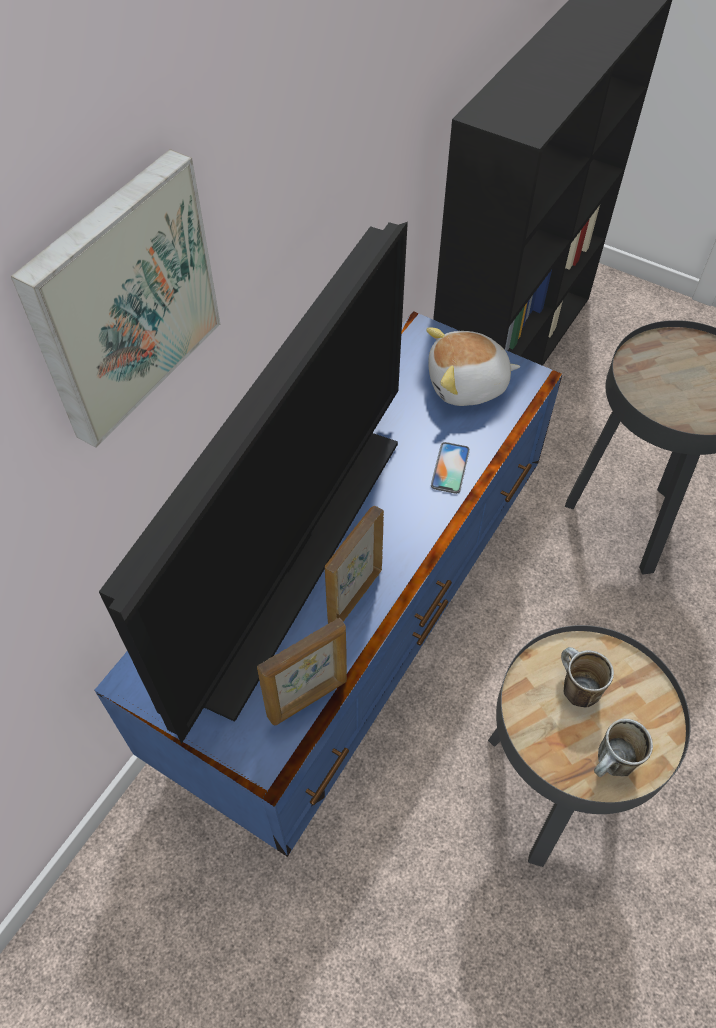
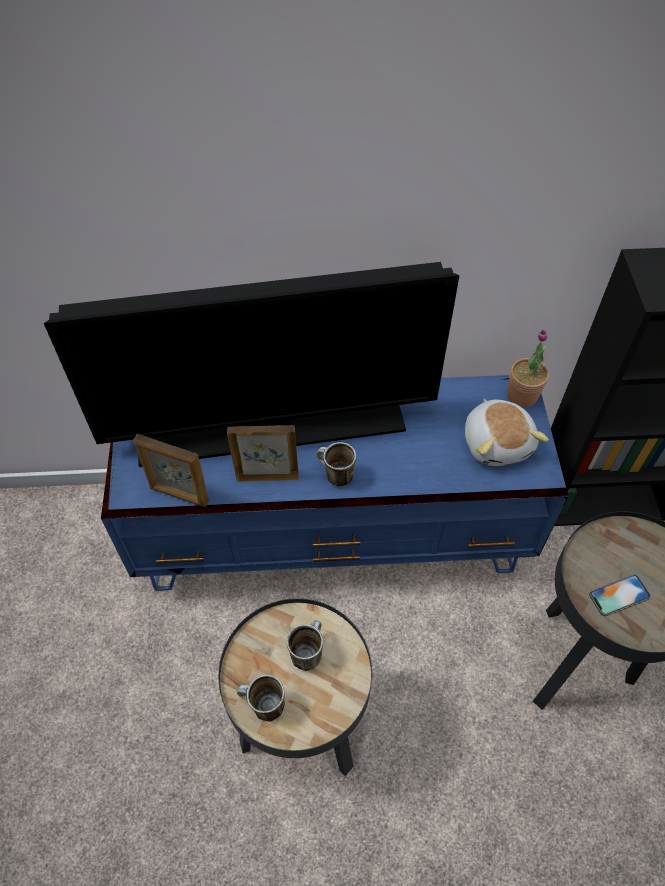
camera: 55 degrees right, 0 degrees up
(121, 299) = (205, 177): picture -> none
(401, 535) = (334, 475): none -> mug
(430, 335) = (522, 396): none -> potted plant
(450, 468) = (413, 472): phone -> phone (619, 595)
(467, 385) = (497, 443): plush toy -> plush toy turned 150 degrees counterclockwise

